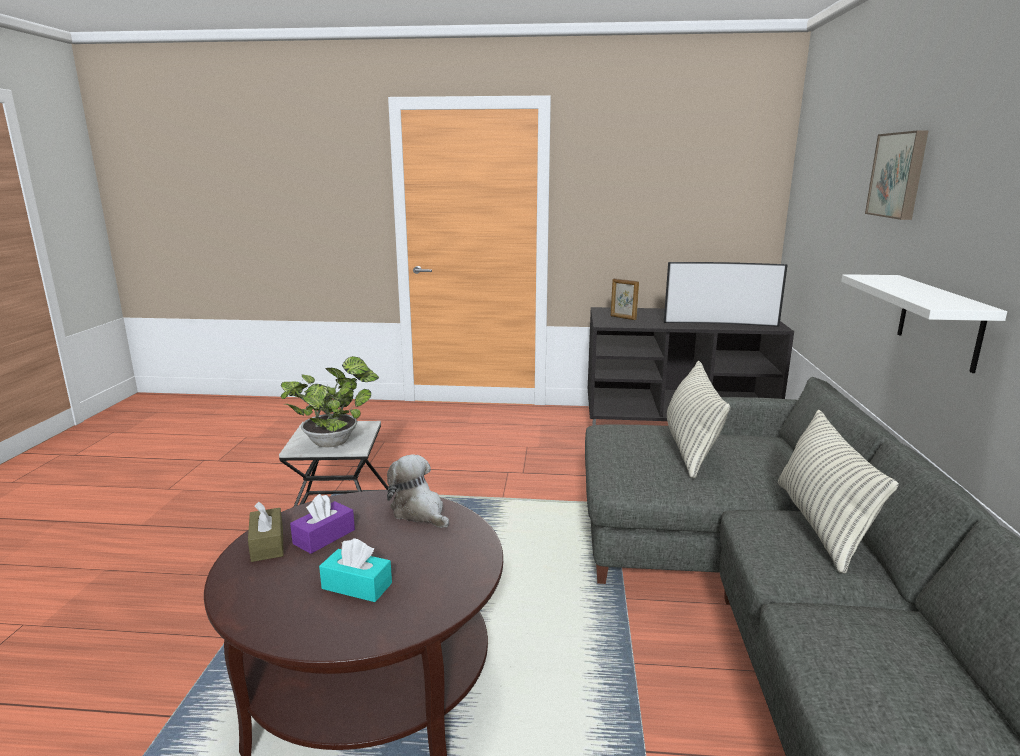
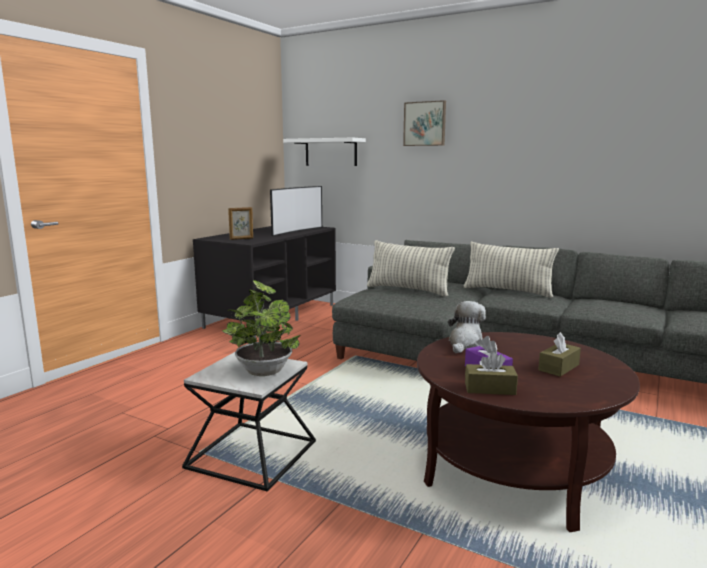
camera: 65 degrees left, 5 degrees down
(357, 586) = (558, 367): turquoise tissue box -> brown tissue box
(419, 512) = (465, 344): plush toy -> plush toy turned 135 degrees clockwise
(939, 321) = (484, 190): white shelf -> white shelf (331, 152)

